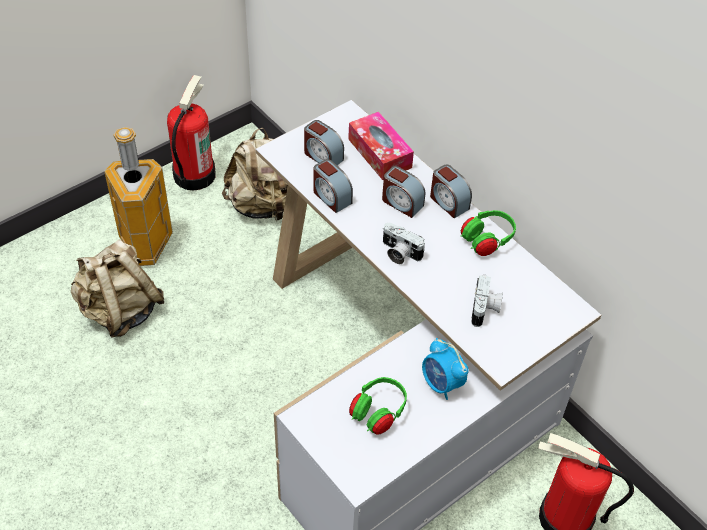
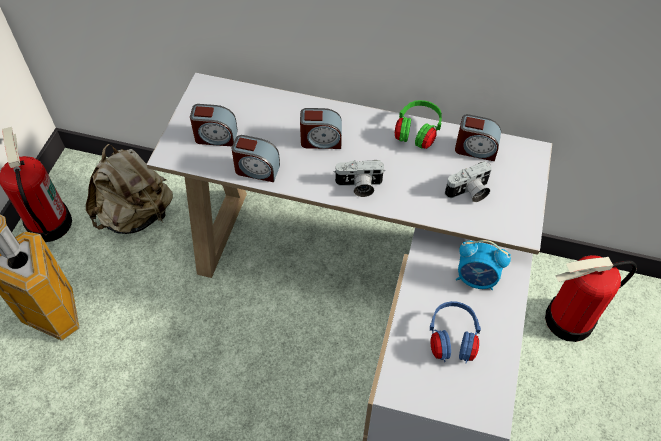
camera: 35 degrees left, 5 degrees up
(120, 311) = (80, 391): beige backpack -> none
(378, 413) = (452, 340): green headphones -> blue headphones
(379, 153) = (263, 107): tissue box -> none
(448, 202) = (358, 118): alarm clock -> alarm clock (475, 149)
(485, 309) = (469, 192): camera -> camera turned 90 degrees clockwise

